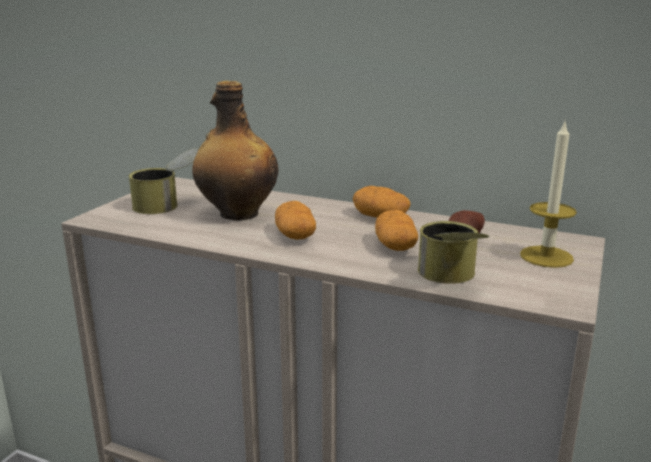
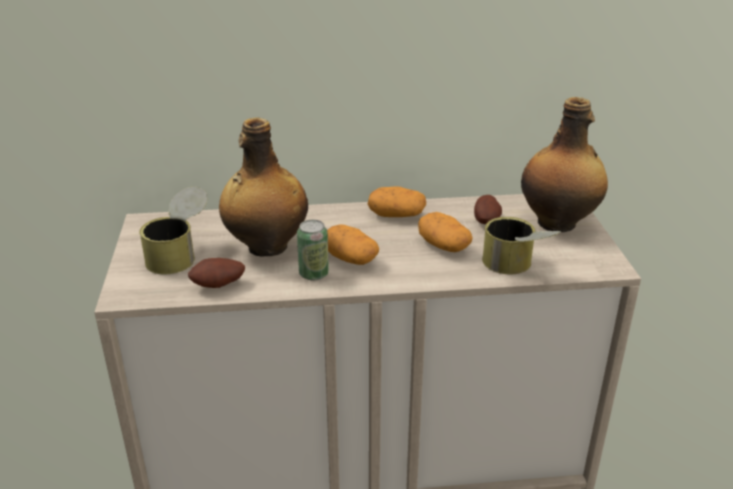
camera: 30 degrees left, 10 degrees up
(165, 228) = (218, 286): none -> potato
(249, 238) = (313, 274): none -> can
(546, 256) = (558, 223): candle -> bottle

